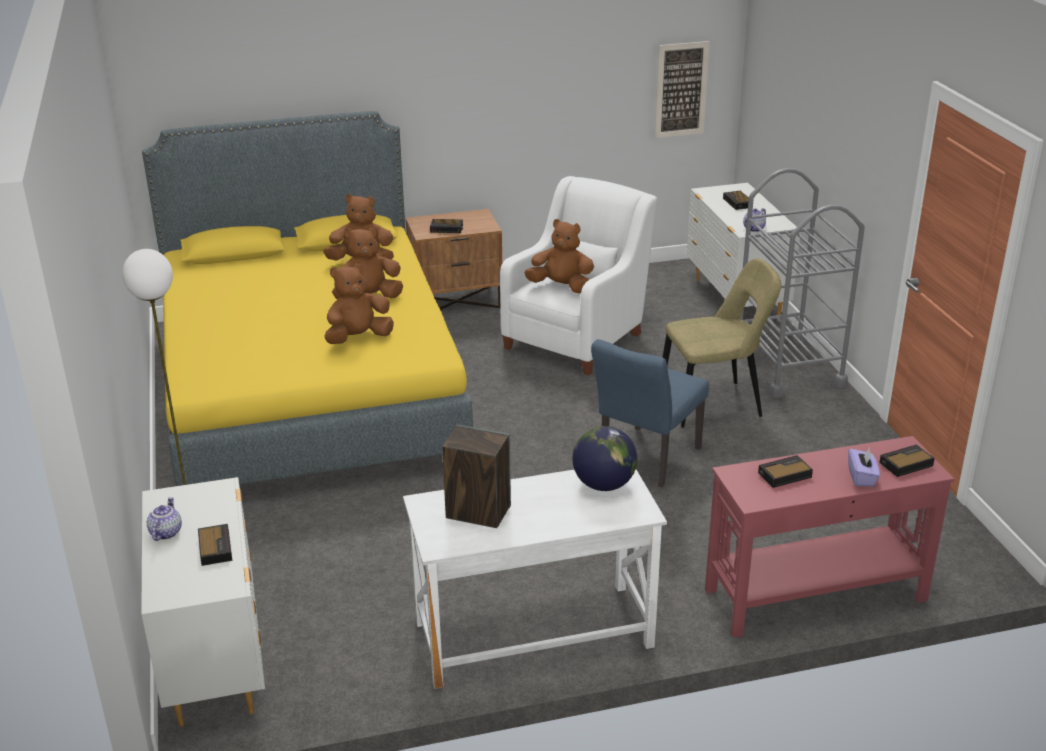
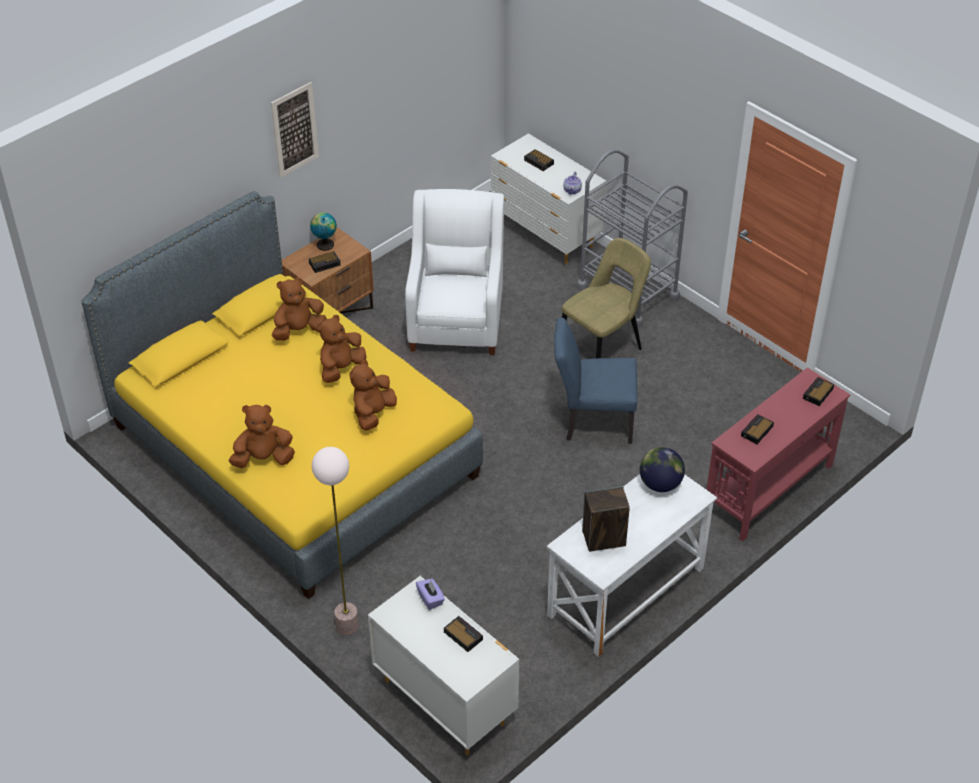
camera: 30 degrees left, 15 degrees up
(165, 532) = (418, 639): teapot -> none
(463, 216) = (324, 244): none -> globe
(561, 287) = (454, 292): brown plush toy -> brown plush toy (263, 459)
(645, 460) = (592, 421): blue chair -> blue chair turned 90 degrees clockwise
(681, 90) = (464, 75): picture -> picture (295, 130)
(862, 477) = (800, 415): purple tissue box -> purple tissue box (430, 599)

